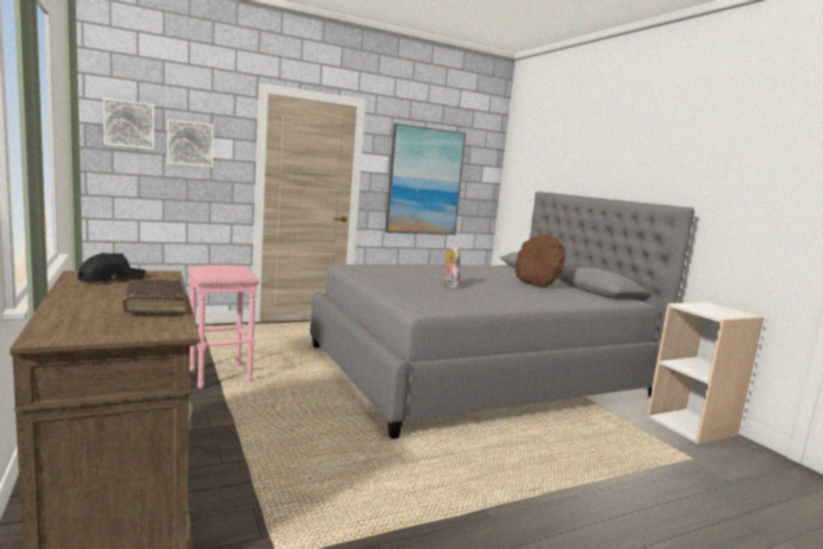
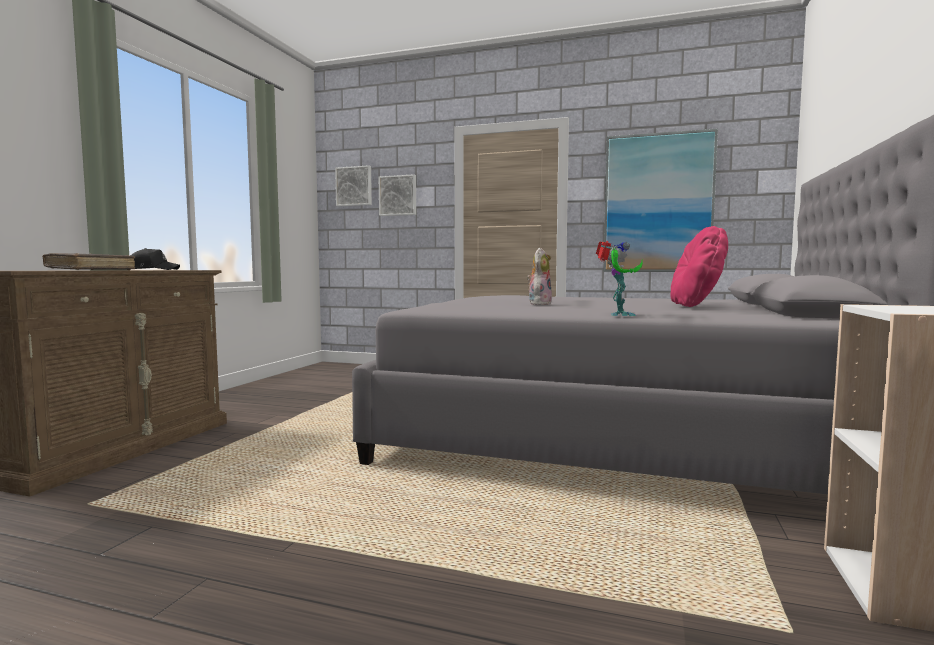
camera: 45 degrees right, 5 degrees down
(222, 375) = (343, 397): pink stool -> none
(536, 285) = (696, 307): brown pillow -> pink pillow
(551, 305) = (618, 315): none -> toy robot

